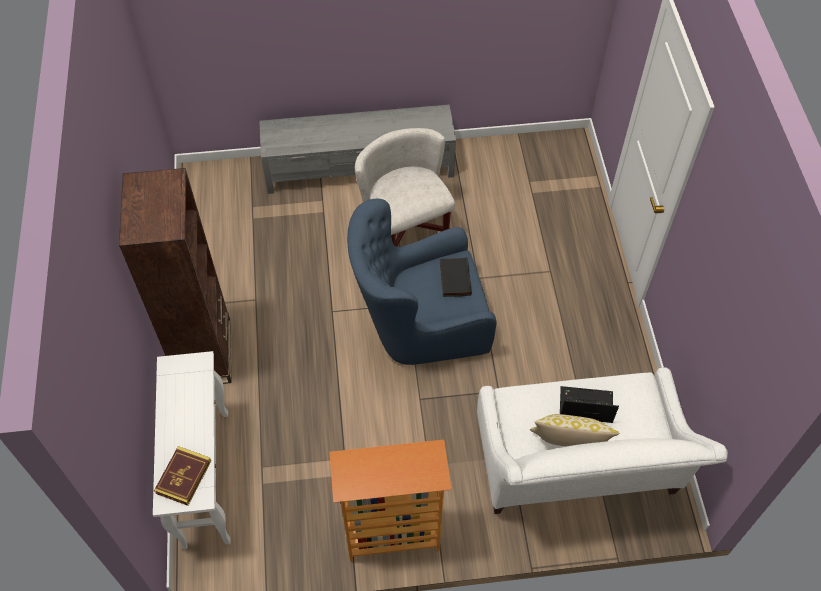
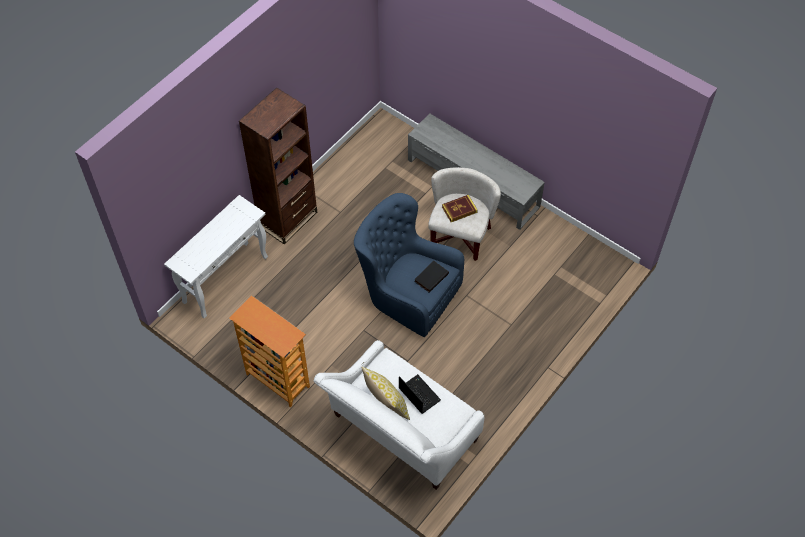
camera: 45 degrees right, 0 degrees up
(183, 477) = (192, 258): book -> book (459, 210)

